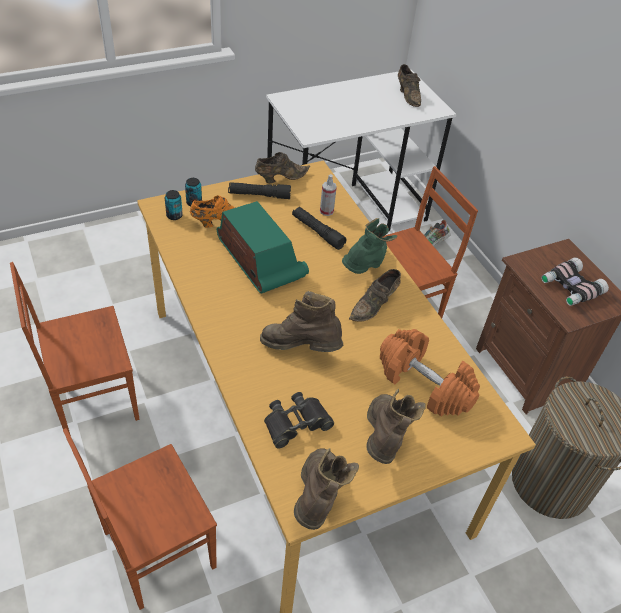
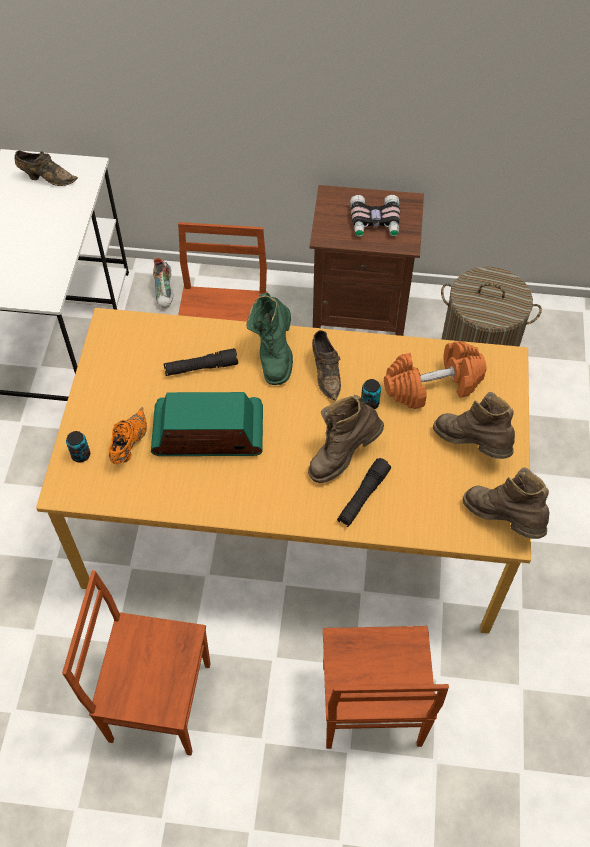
camera: 55 degrees left, 10 degrees up
(93, 398) = (158, 700): brown chair -> brown chair turned 90 degrees clockwise
(174, 215) = (89, 482): can -> can (369, 403)
(259, 195) = (111, 390): black flashlight -> black flashlight (363, 497)
(280, 178) = (96, 359): brown shoe -> none
(296, 423) = (421, 500): black binoculars -> none
(326, 211) = (176, 345): spray bottle -> none
(365, 267) = (274, 354): green boot -> green boot turned 150 degrees counterclockwise

